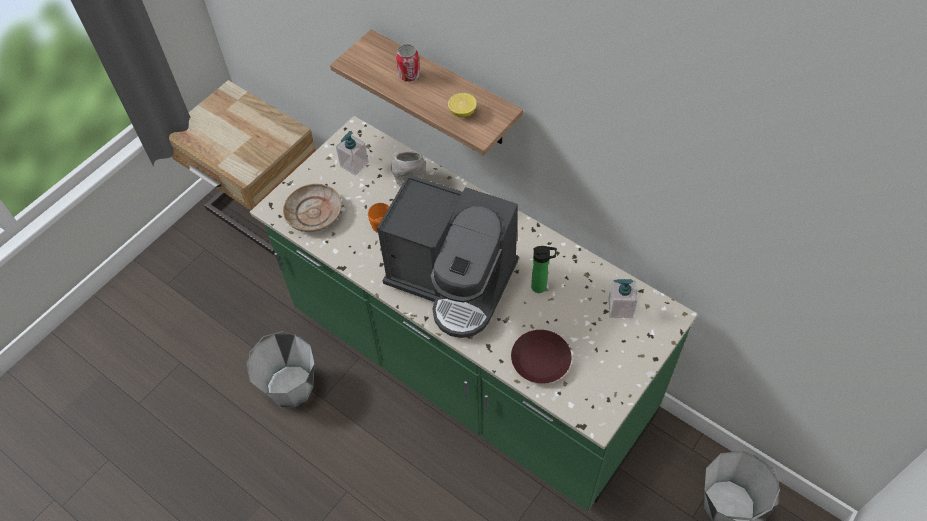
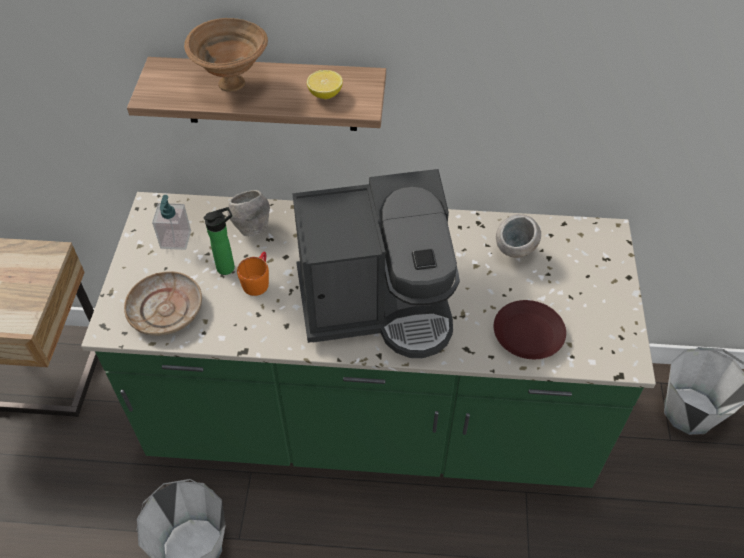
camera: 35 degrees left, 5 degrees down
(409, 75) = (233, 83): can -> brown bowl
(541, 287) = (471, 265): bottle -> bottle (228, 267)
(582, 294) = (514, 253): none -> grey bowl
(620, 308) = (559, 248): soap dispenser -> none

